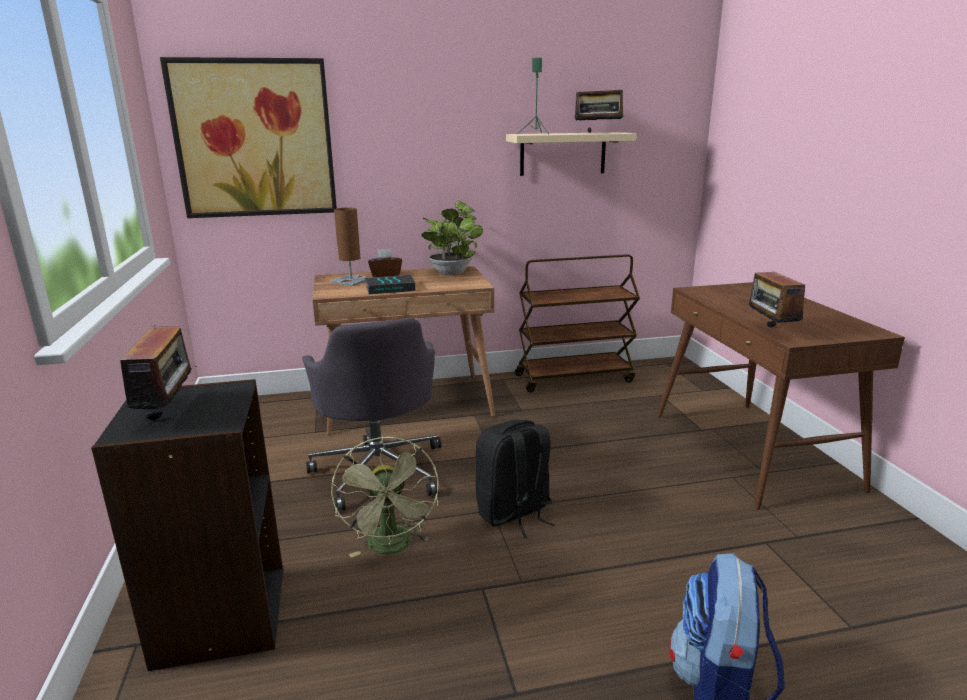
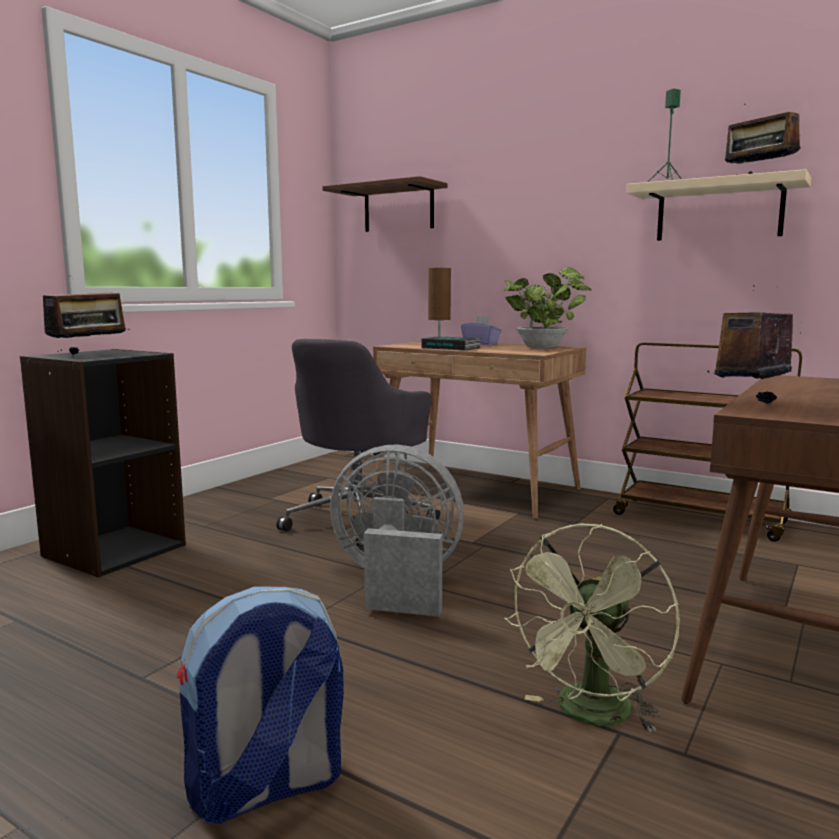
camera: 45 degrees right, 10 degrees down
(254, 139) = (398, 209): picture -> brown shelf
(385, 274) = (481, 344): brown tissue box -> purple tissue box
(392, 547) = (266, 563): green fan -> green fan (591, 716)
(514, 513) = (397, 583): black backpack -> grey fan

